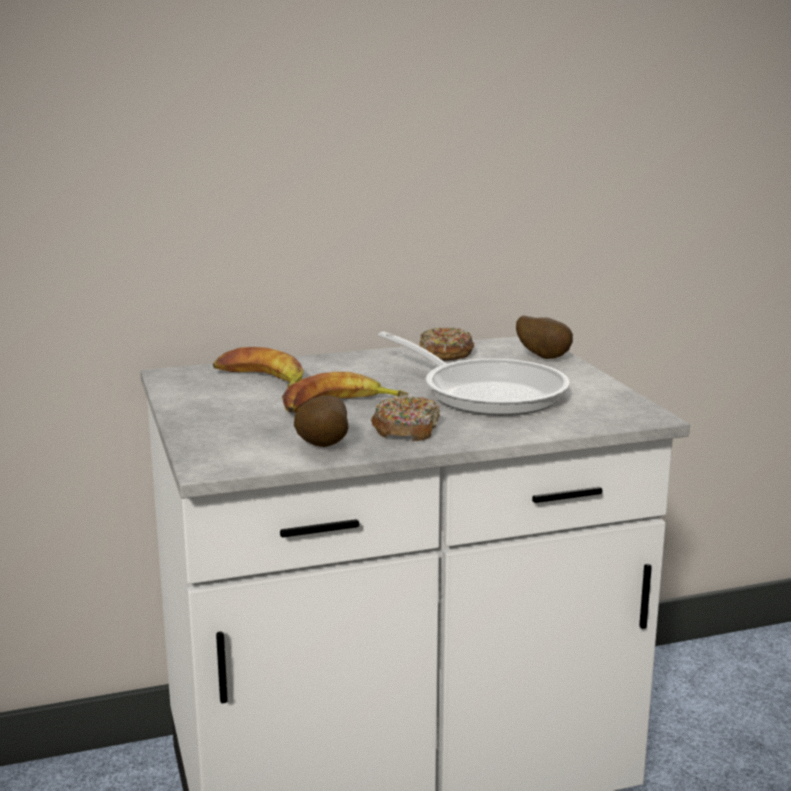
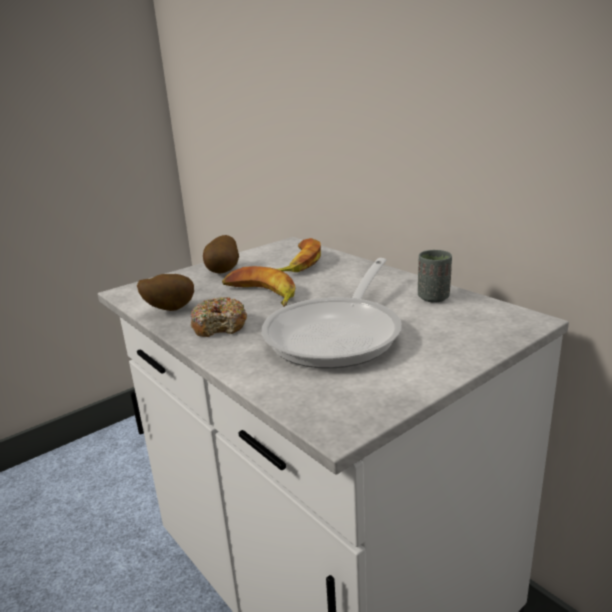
camera: 70 degrees right, 5 degrees up
(446, 354) = (433, 298): donut -> grey cup
(544, 357) = (483, 337): potato -> potato (224, 271)

